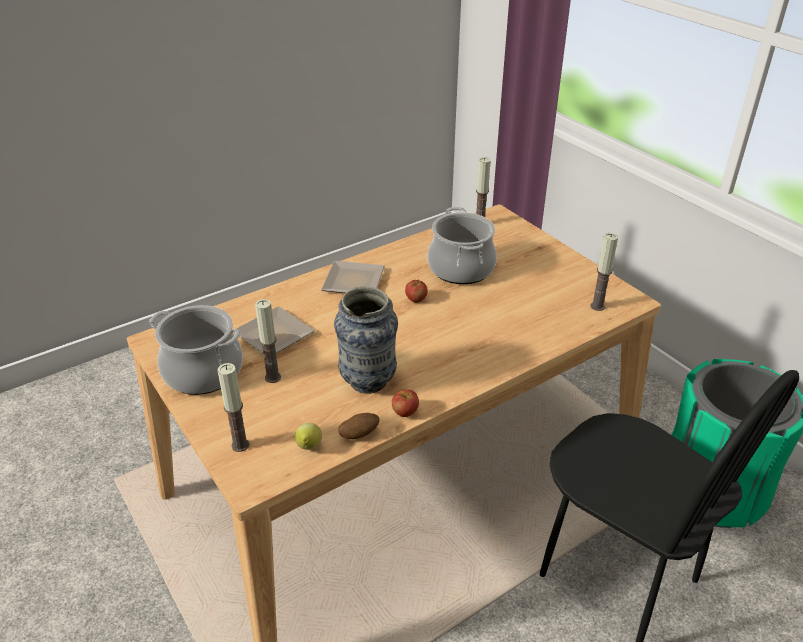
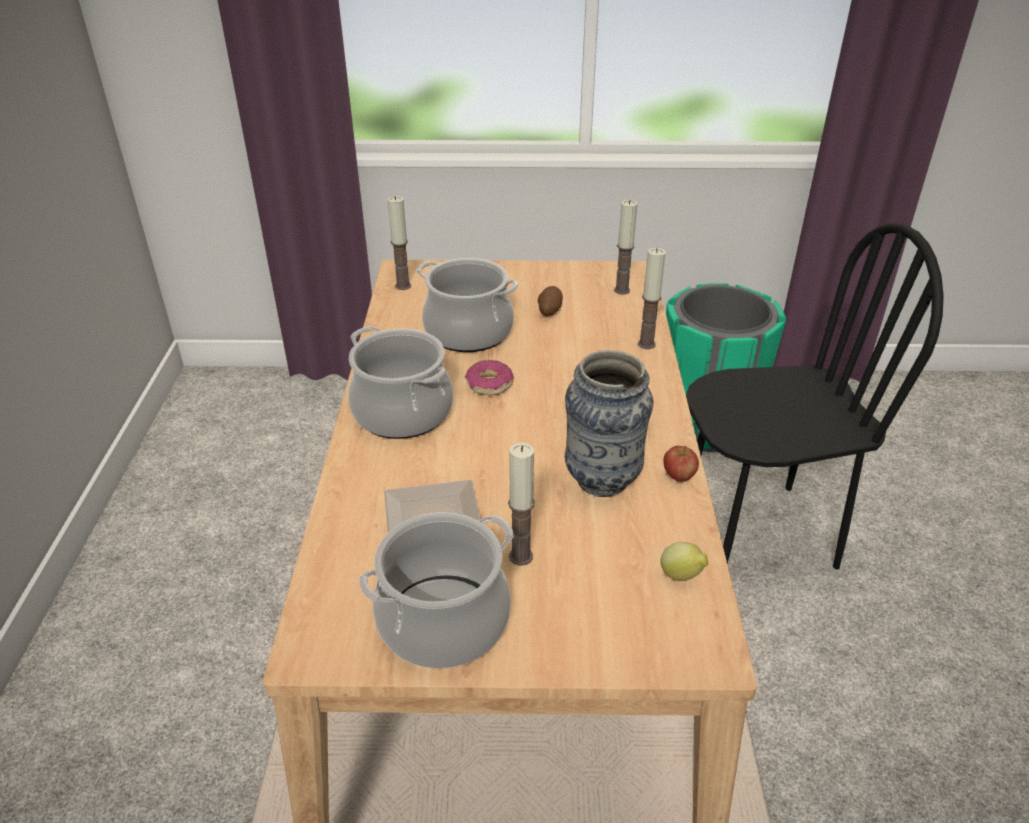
camera: 55 degrees left, 0 degrees up
(240, 445) = (630, 638): candle -> candle (646, 344)
(355, 283) = (403, 412): plate -> cooking pot
(359, 434) = (689, 526): potato -> potato (549, 311)
(416, 300) = (489, 384): apple -> donut

